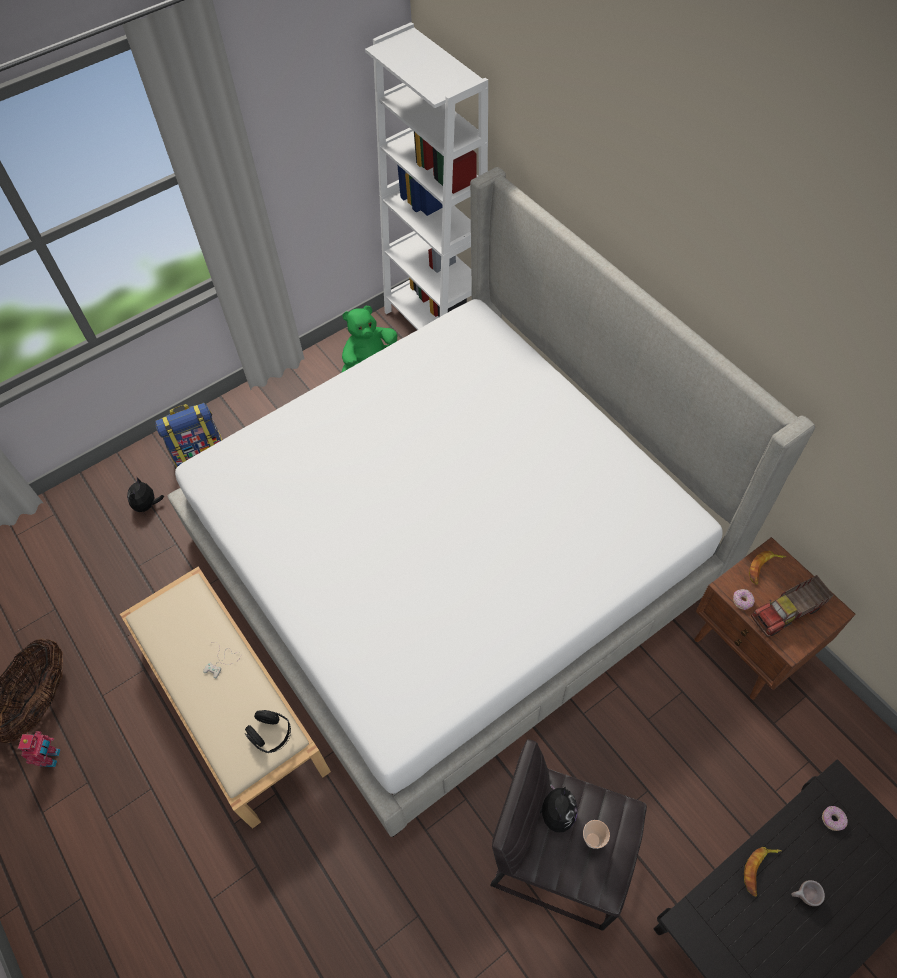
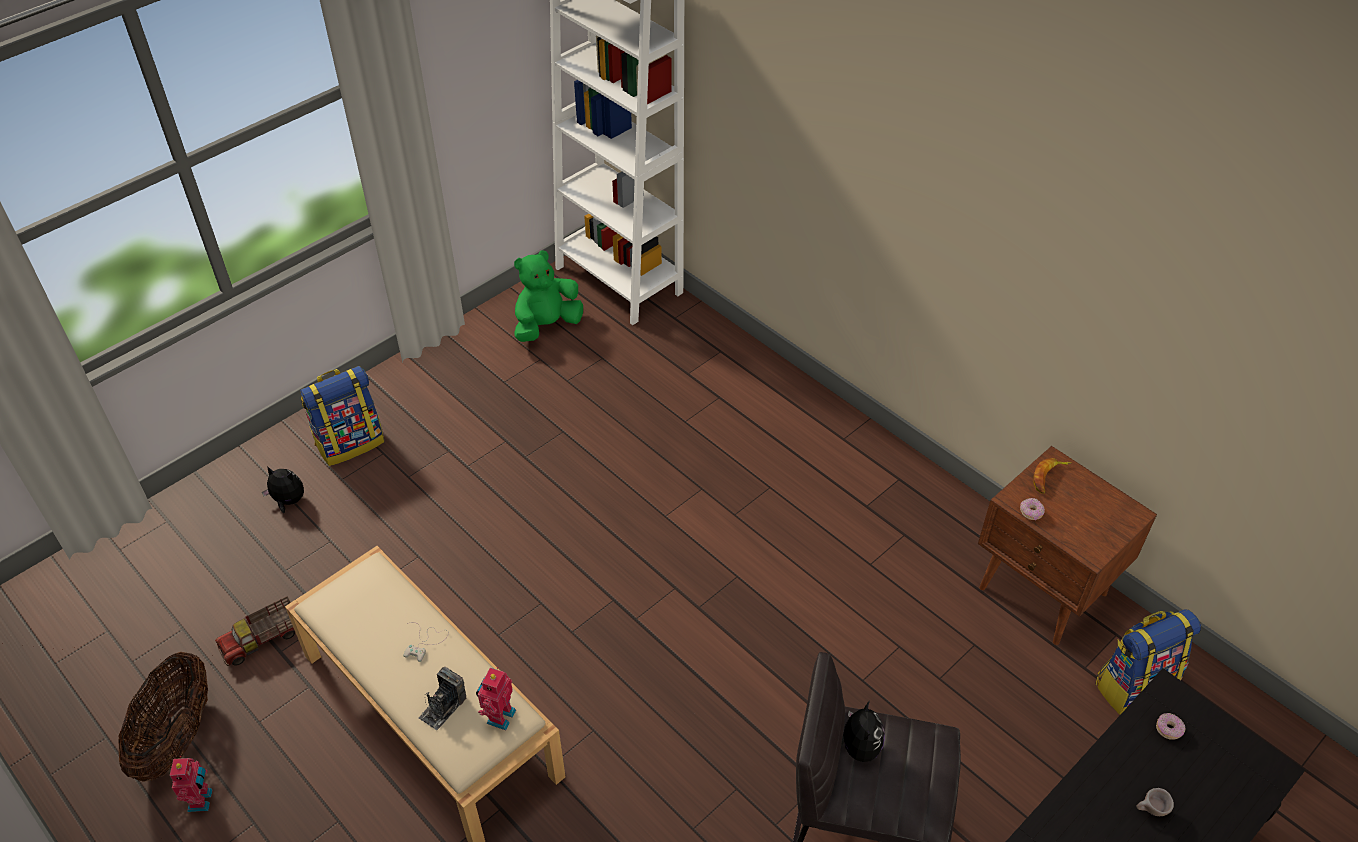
camera: 10 degrees left, 10 degrees down
(147, 505) = (288, 501): plush toy -> plush toy turned 105 degrees clockwise
(228, 721) = (443, 707): none -> camera
(271, 734) = (499, 716): black headphones -> toy robot
(452, 557) = (679, 526): bed -> none
(592, 840) = (905, 769): cup -> none
(759, 870) = (1096, 790): banana -> none
(787, 613) = (1083, 519): toy truck -> toy truck (262, 640)
(814, 744) = (1134, 684): none -> backpack

